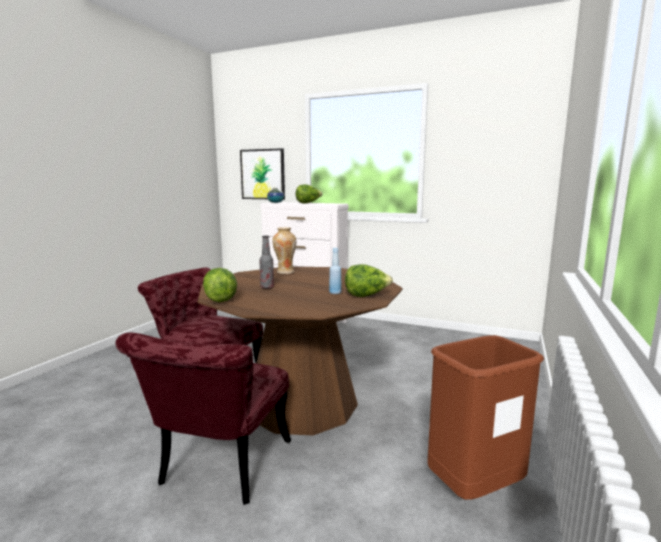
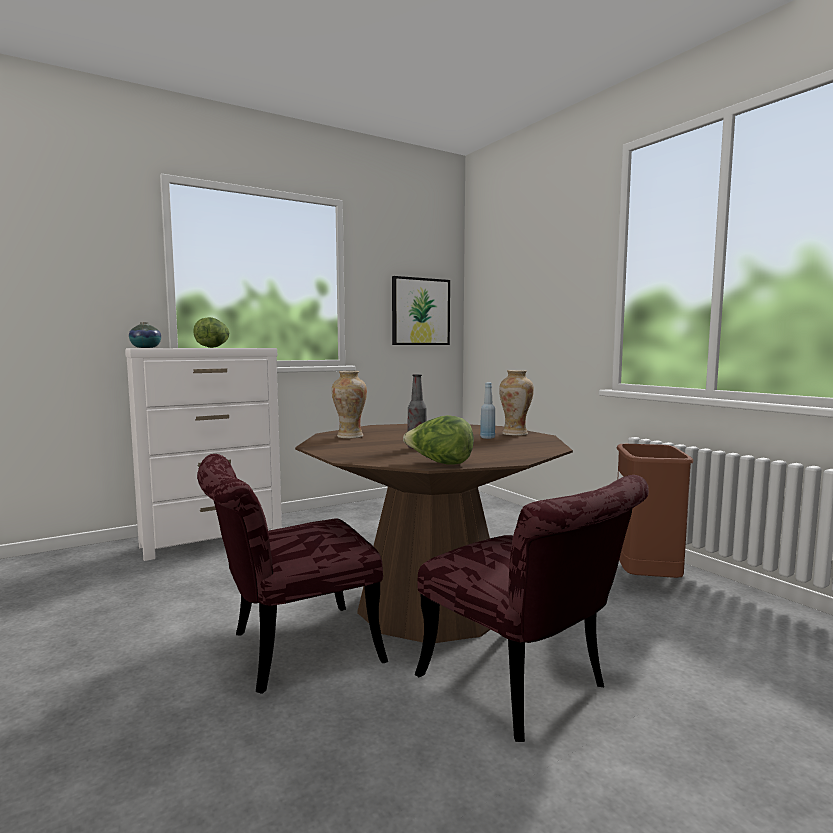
camera: 55 degrees left, 5 degrees down
(263, 174) = (69, 299): picture -> picture (420, 311)
(366, 296) = (515, 434): lettuce -> vase

